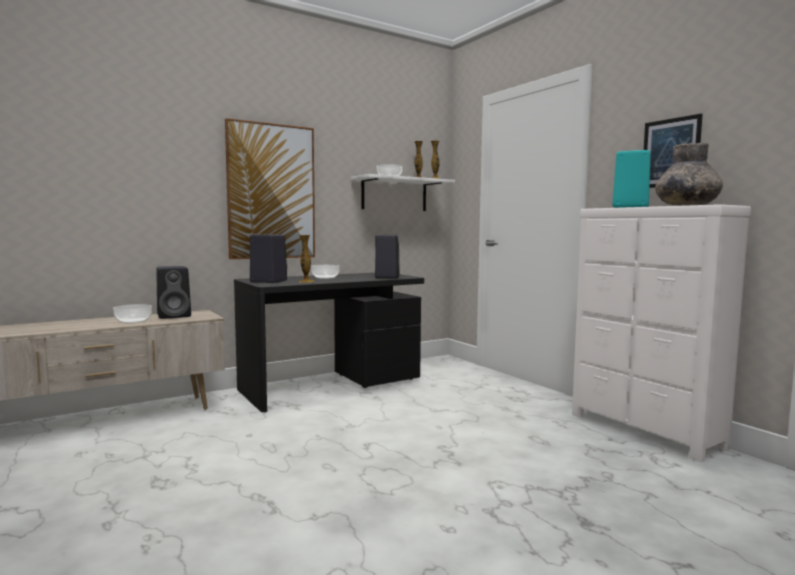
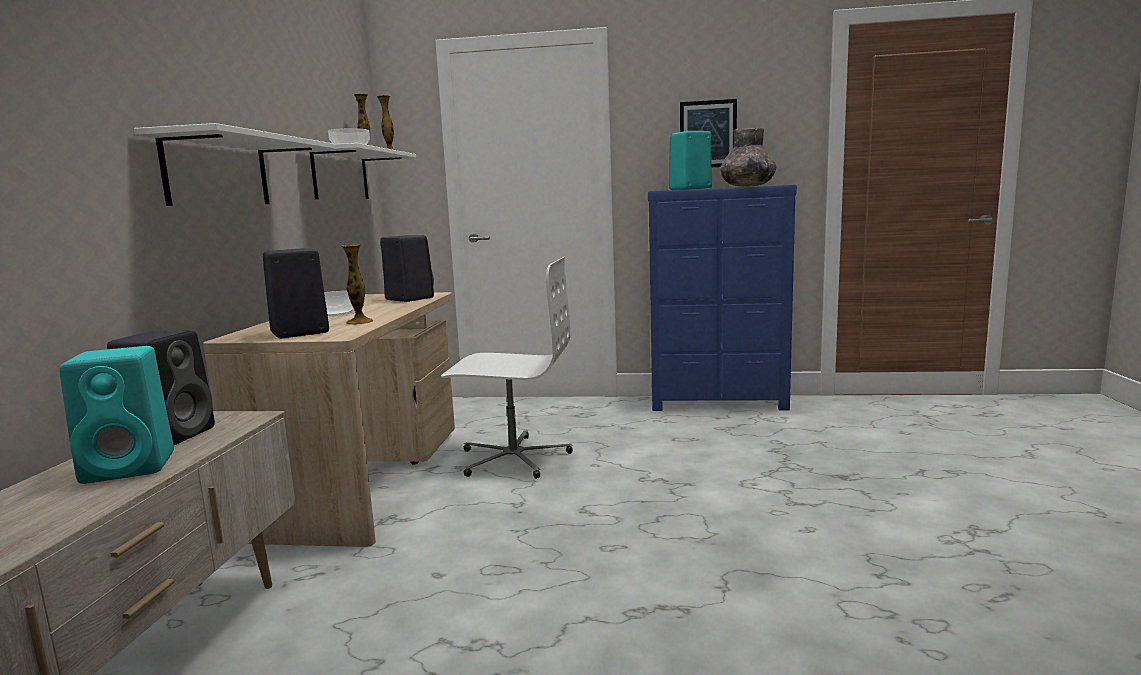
camera: 50 degrees left, 5 degrees up
(133, 321) = (132, 467): bowl -> turquoise speaker
(271, 192) = (218, 172): picture -> white shelf
(332, 385) = (367, 478): black desk -> beige desk
(410, 404) = (513, 458): none -> white office chair
(643, 431) = (718, 404): white dresser -> blue dresser

